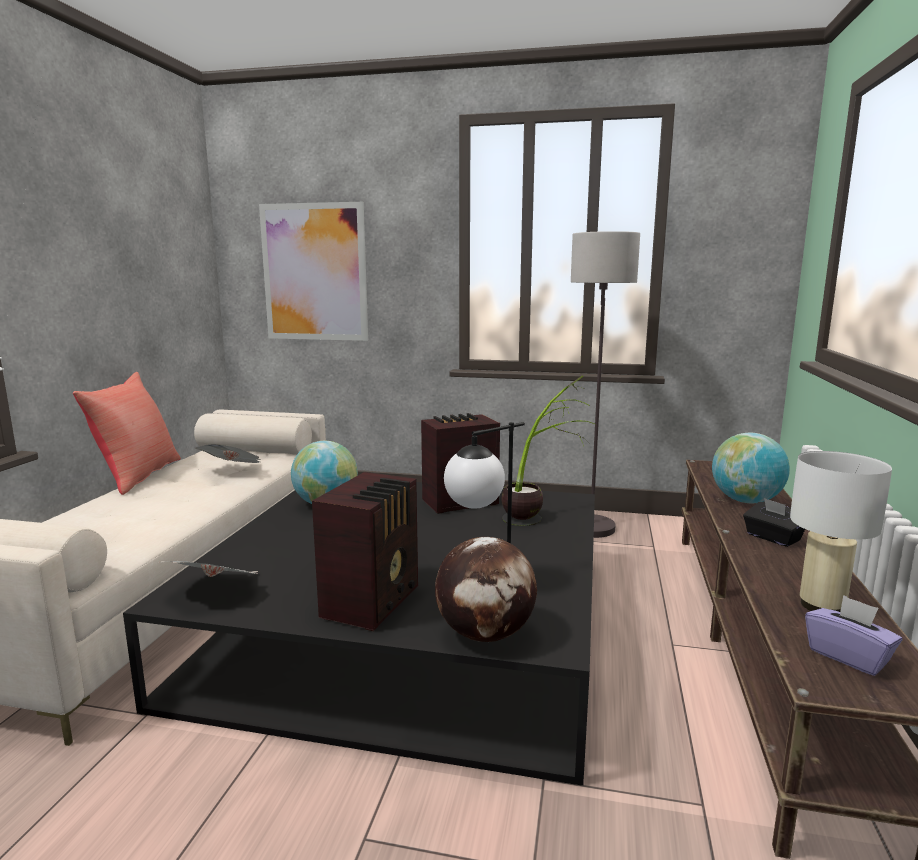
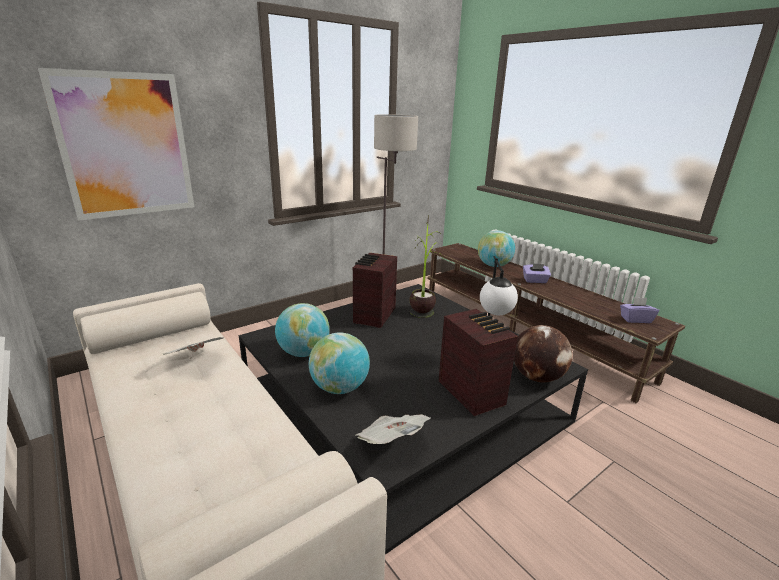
camera: 50 degrees left, 10 degrees up
(138, 475) = (104, 407): red pillow -> none
(285, 538) = (340, 387): none -> globe
(772, 538) = (535, 281): black tissue box -> purple tissue box
(820, 606) = (598, 304): white table lamp -> none

